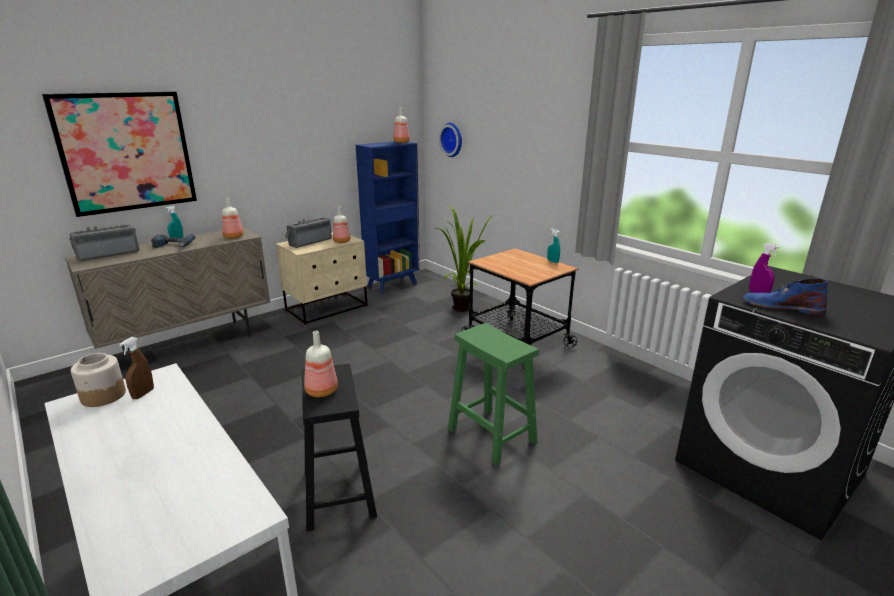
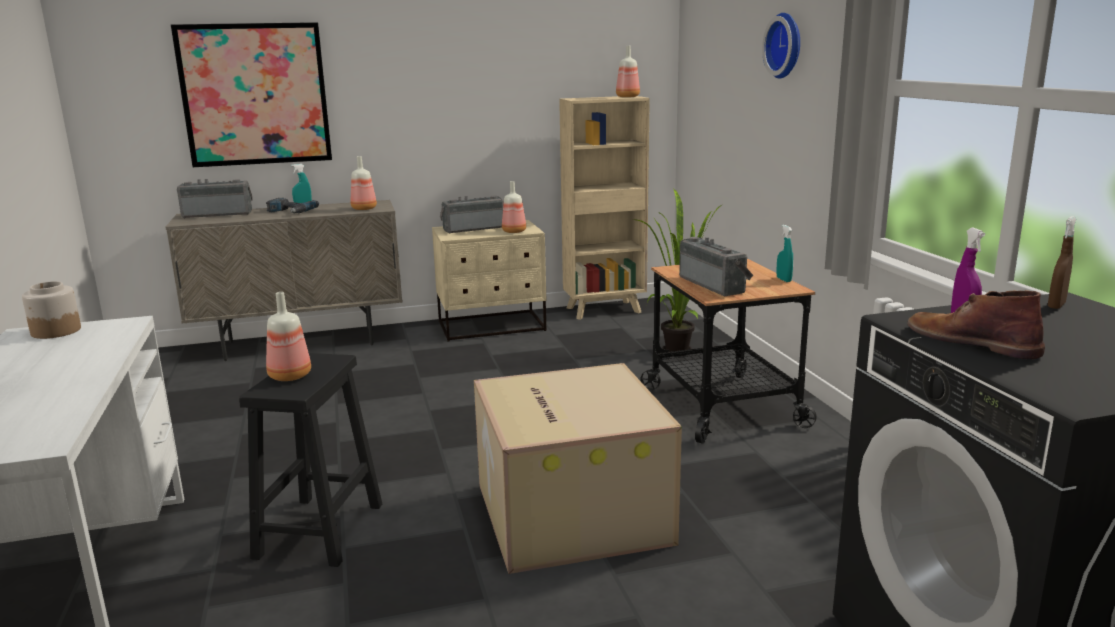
camera: 25 degrees right, 5 degrees down
(143, 394) = (89, 335): brown spray bottle -> brown spray bottle (1056, 305)
(393, 285) = (605, 310): blue bookcase -> beige bookcase
(453, 139) = (705, 94): wall clock -> wall clock (786, 45)
(490, 435) = (569, 512): green stool -> cardboard box
(520, 270) = (715, 285): none -> radio
(781, 307) = (971, 341): blue boot -> brown boot

